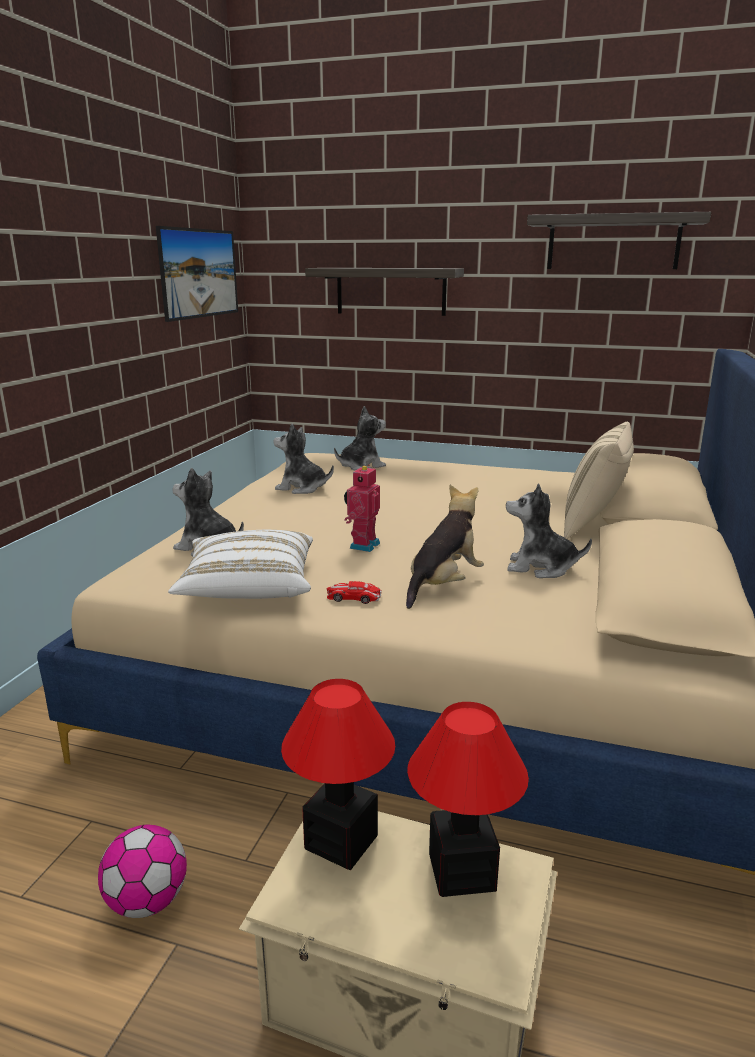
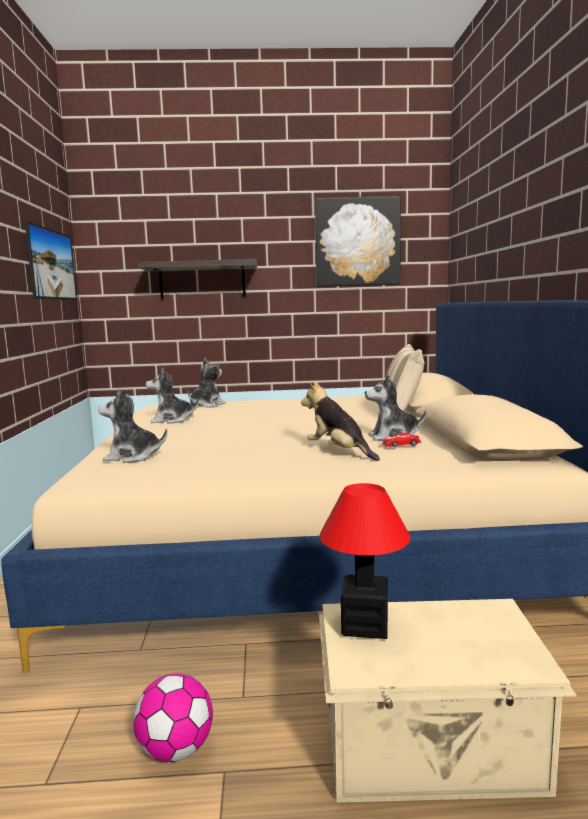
camera: 20 degrees left, 10 degrees down
(248, 588) = (193, 472): white pillow -> none
(353, 597) = (282, 466): toy car -> toy car (401, 444)
(362, 545) = (257, 441): toy robot -> none
(443, 584) = (339, 452): plush toy -> plush toy turned 60 degrees counterclockwise
(460, 872) = (463, 620): table lamp -> none
(613, 242) = (357, 242): shelf -> picture

